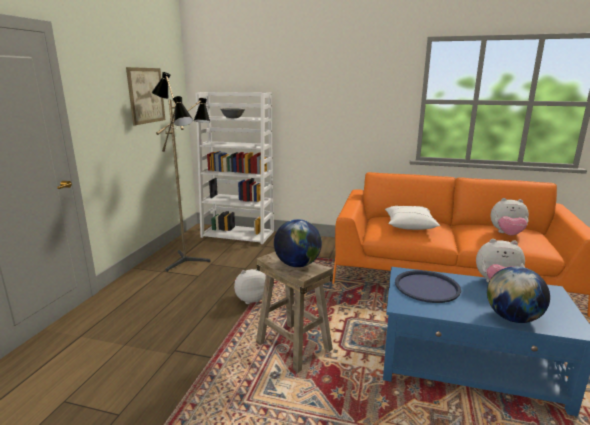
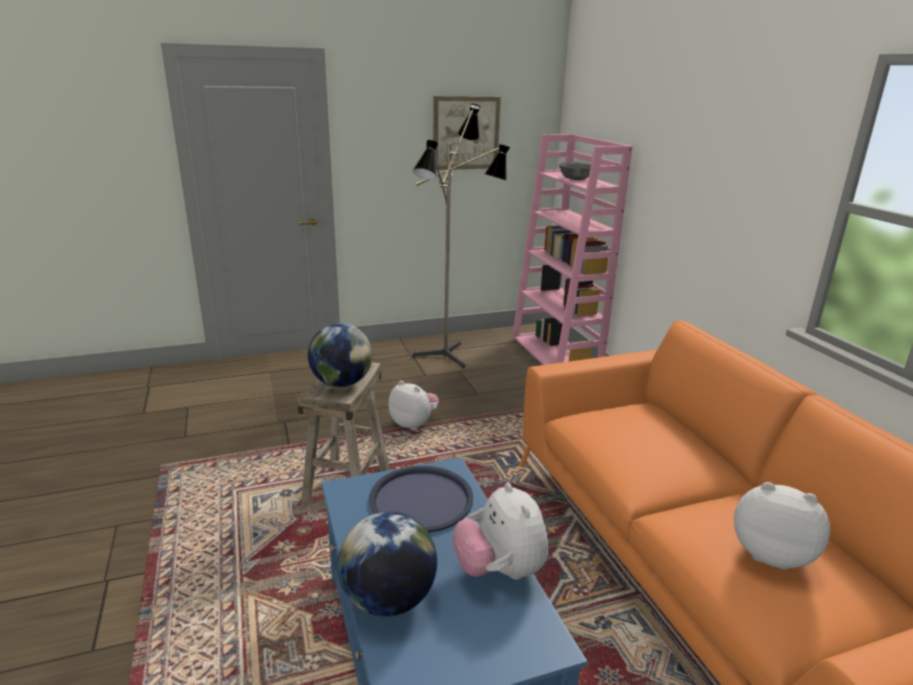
camera: 55 degrees right, 5 degrees up
(238, 234) = (556, 355): white bookcase -> pink bookcase
(409, 225) = (644, 436): white pillow -> none
(507, 234) = (770, 553): plush toy -> plush toy turned 135 degrees clockwise

